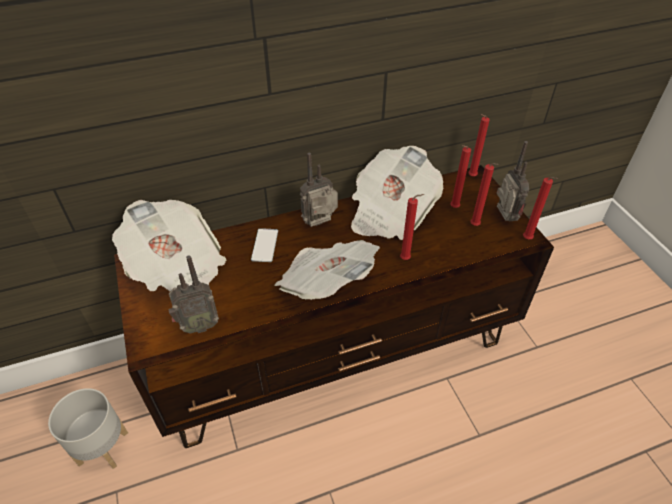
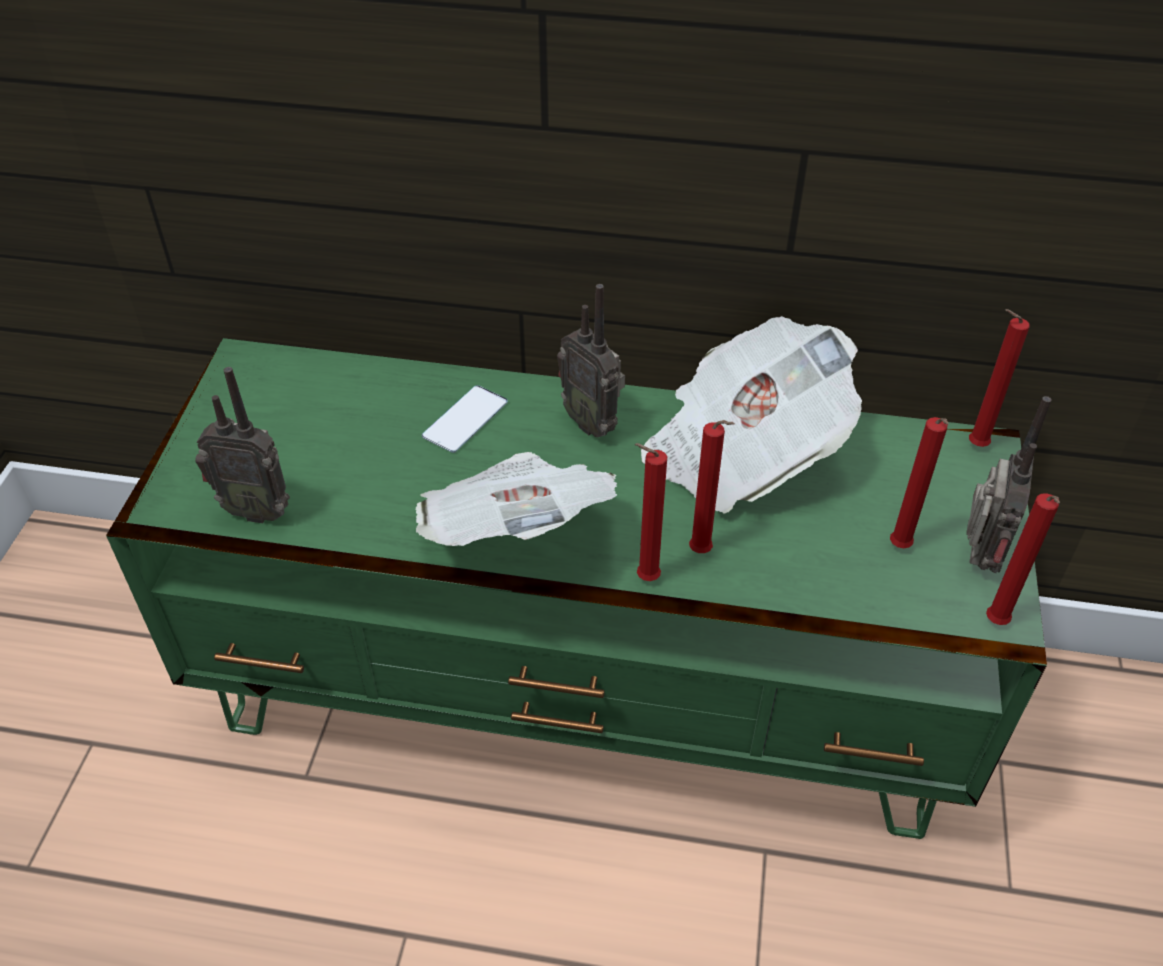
camera: 30 degrees right, 0 degrees up
(104, 448) = (118, 666): grey planter -> none
(177, 269) = (296, 401): newspaper -> none
(321, 224) = (592, 422): radio -> radio turned 135 degrees counterclockwise
(336, 353) = (583, 696): brown tv stand -> green tv stand
(453, 208) = (881, 493): red candle -> red candle (644, 578)

